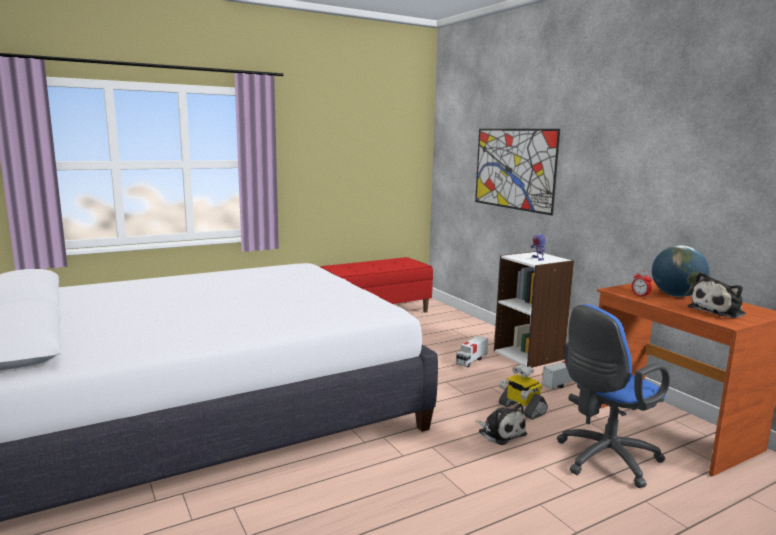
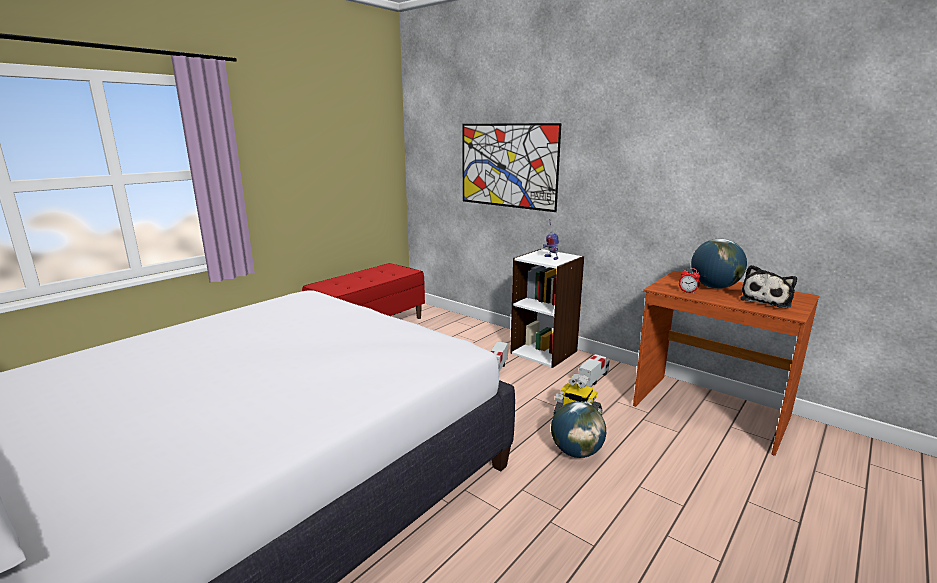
camera: 20 degrees left, 5 degrees up
(500, 432) = (576, 452): plush toy -> globe
(603, 460) = (683, 461): blue office chair -> none

